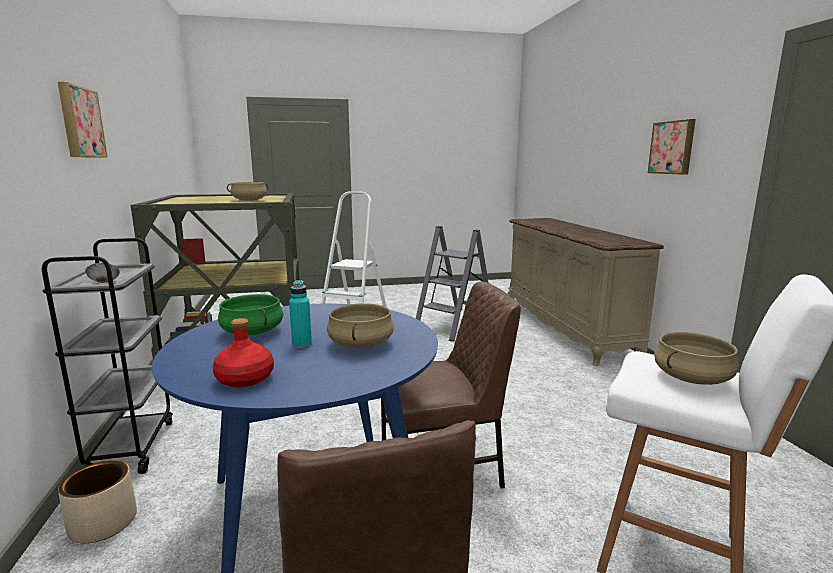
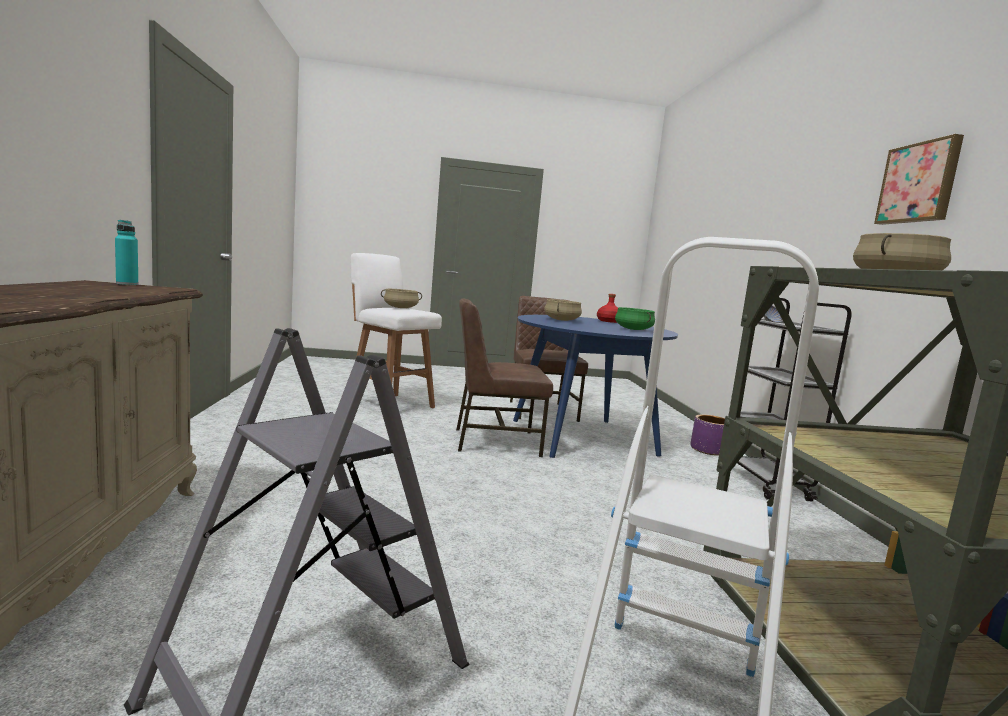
camera: 175 degrees left, 5 degrees down
(103, 523) = (709, 450): beige planter -> purple planter
(302, 344) = (595, 323): turquoise bottle -> turquoise bottle (127, 284)
(672, 147) = (54, 101): picture -> none

